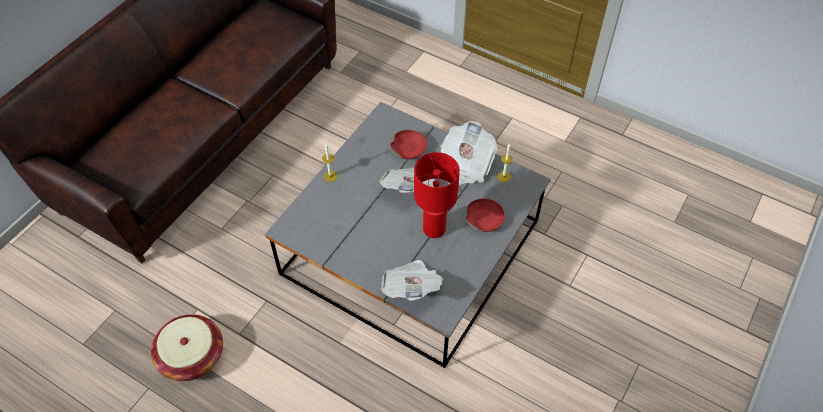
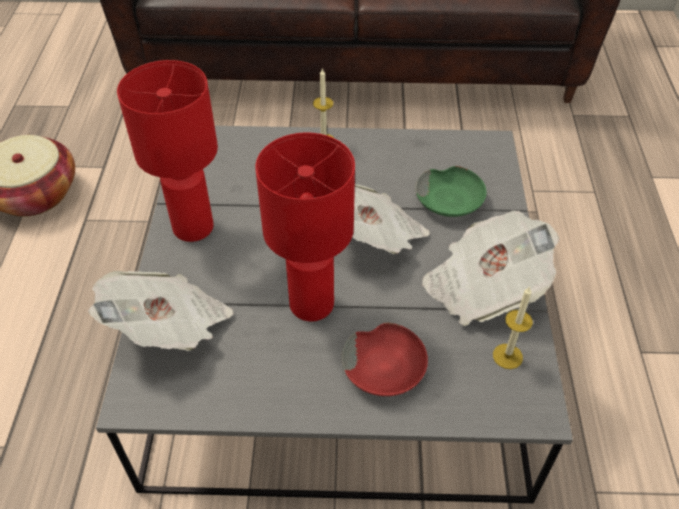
camera: 60 degrees right, 5 degrees down
(352, 256) = (192, 227): none -> red table lamp
(408, 149) = (450, 201): red bowl -> green bowl

